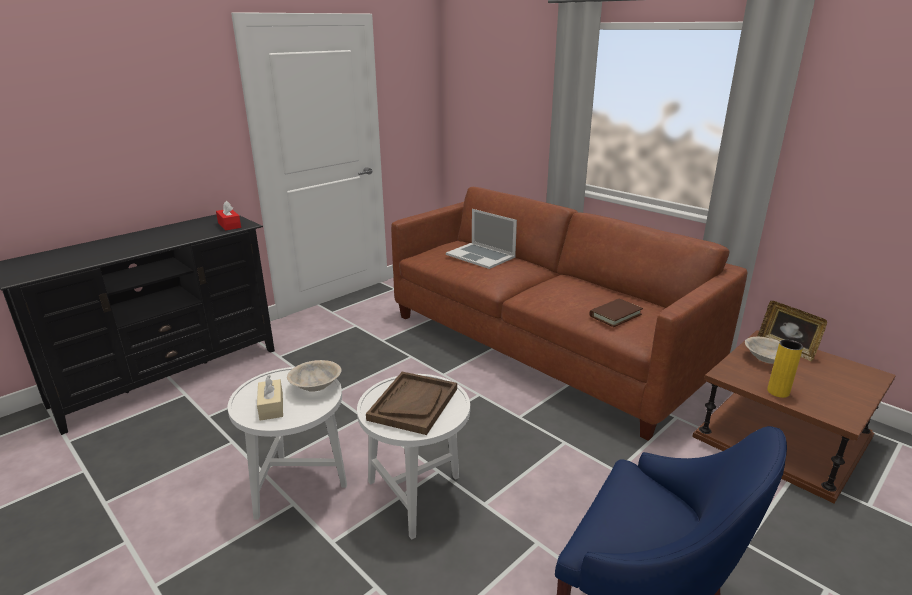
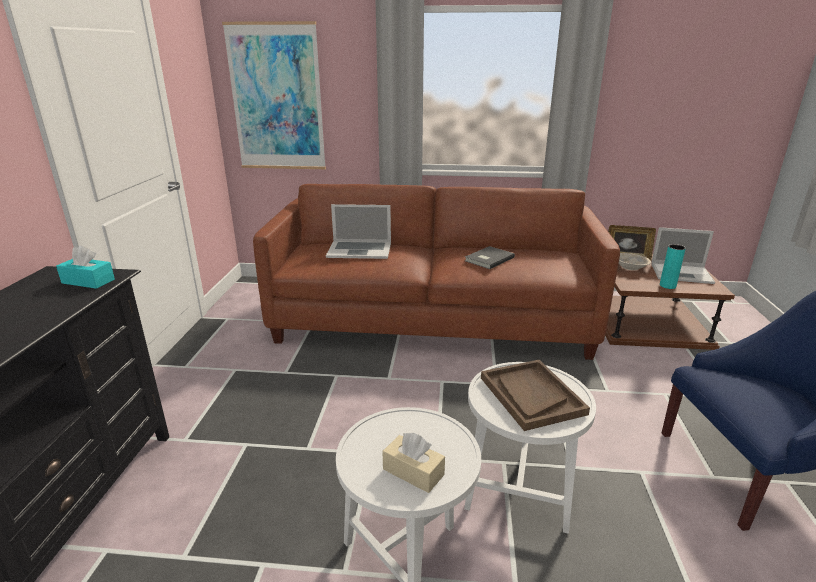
camera: 40 degrees left, 0 degrees up
(229, 225) = (88, 281): red tissue box -> turquoise tissue box
(315, 386) = (421, 426): beige bowl -> none
(482, 105) = (277, 98): none -> picture
(577, 295) = (488, 259): none -> grey book
(615, 315) = (538, 265): brown book -> none
(778, 392) = (667, 286): yellow vase -> turquoise vase
(830, 388) = (682, 273): none -> laptop

